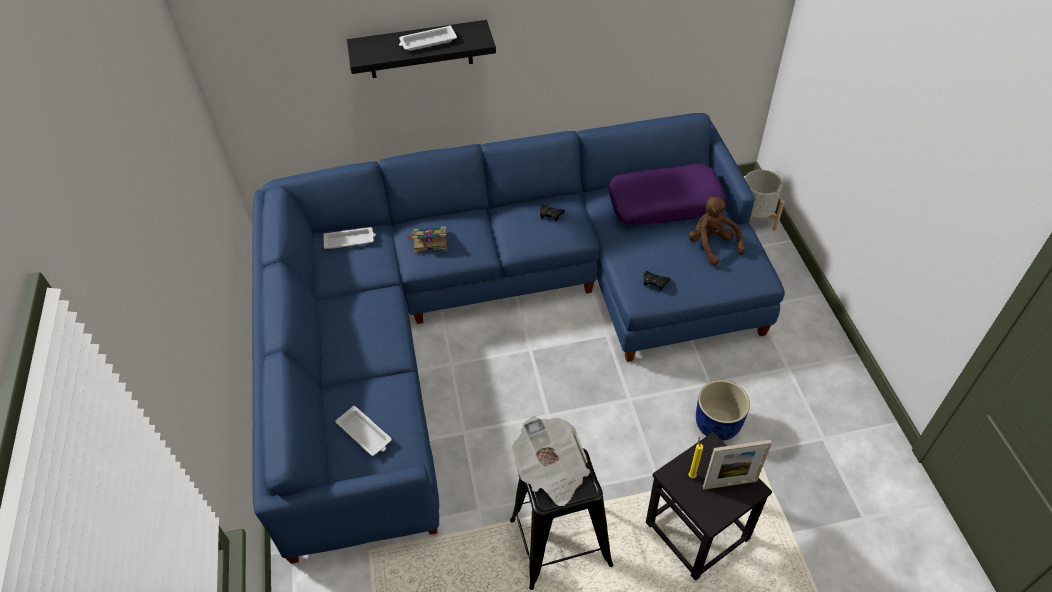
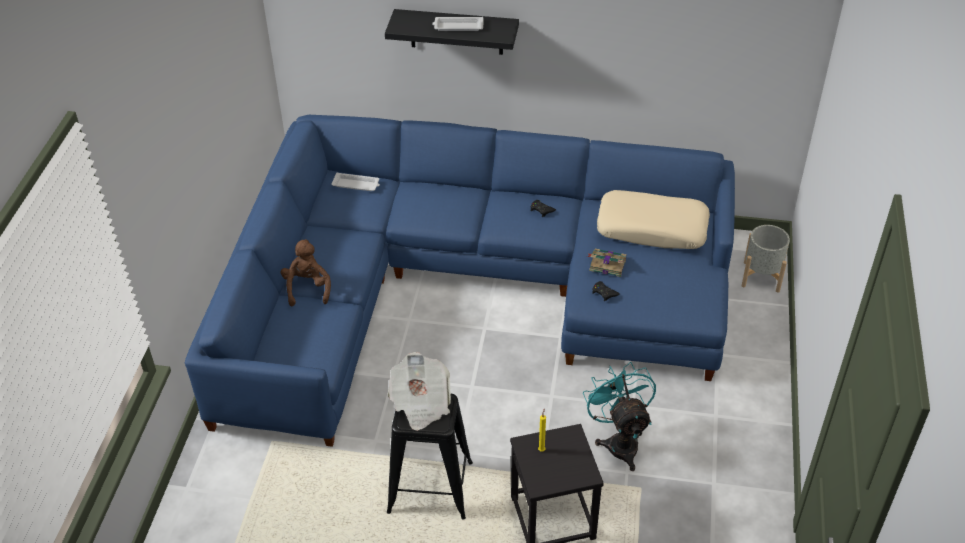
camera: 20 degrees right, 5 degrees down
(365, 434) = (296, 338): white tray -> none
(429, 241) = (422, 204): book -> book (606, 264)
(665, 203) = (652, 228): purple pillow -> beige pillow
(712, 245) = (676, 277): brown plush toy -> brown plush toy (307, 288)
(717, 425) = (619, 441): blue planter -> turquoise fan
(729, 484) = (570, 466): picture frame -> none

